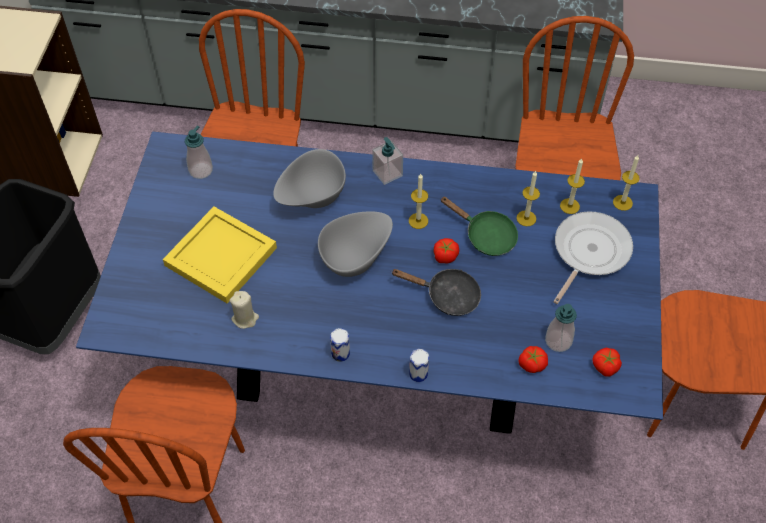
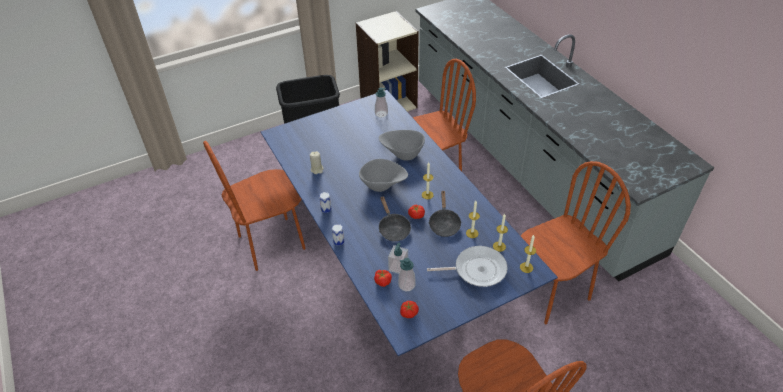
camera: 55 degrees right, 10 degrees down
(222, 256) = (342, 145): yellow tray -> none
(387, 173) = (444, 169): soap dispenser -> soap dispenser (398, 267)
(486, 236) = (444, 223): green frying pan -> black frying pan

